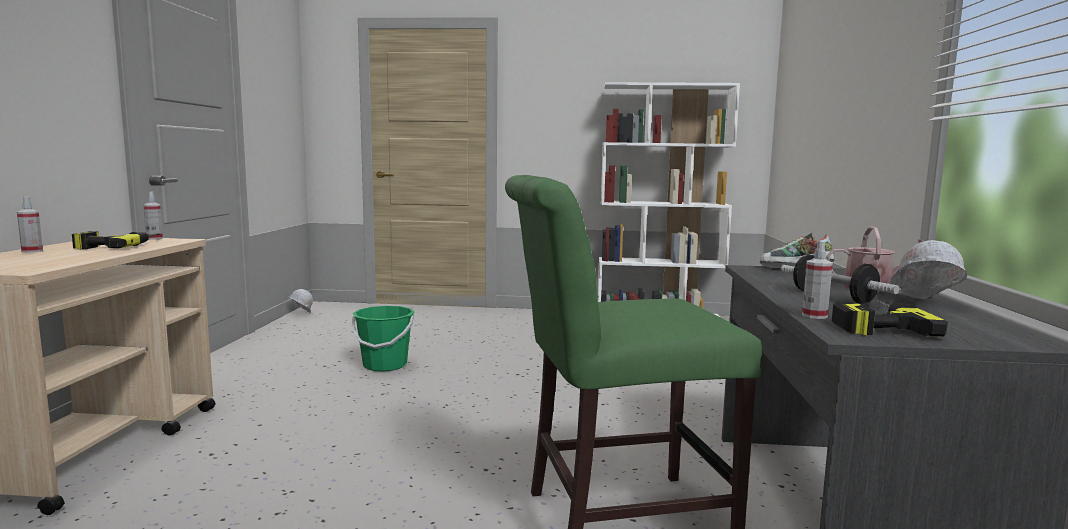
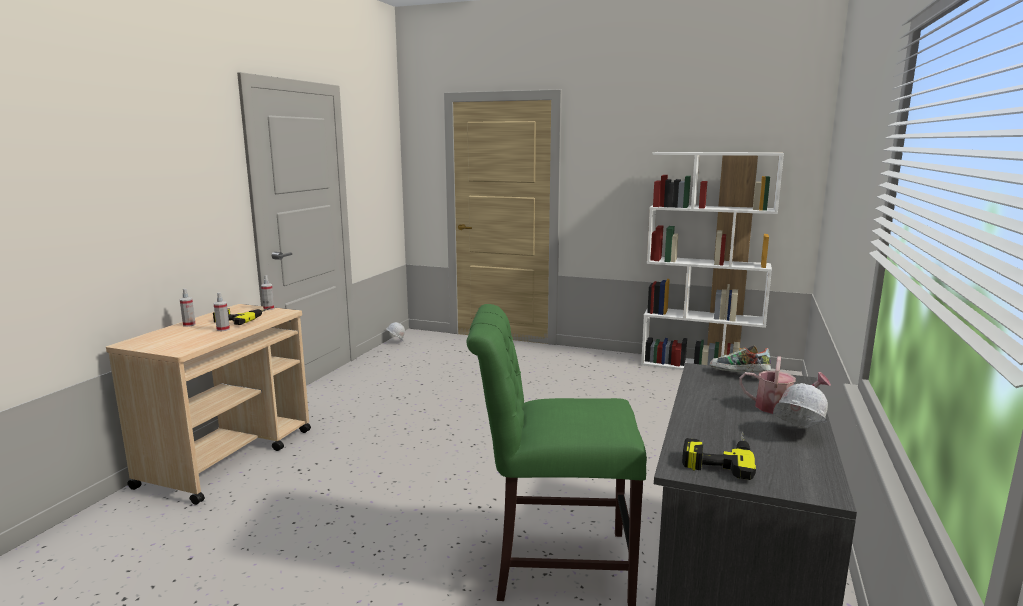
camera: 15 degrees right, 5 degrees up
(384, 365) = (442, 401): green bucket -> none
(814, 316) = (681, 442): spray bottle -> spray bottle (223, 329)
(833, 297) = (727, 417): dumbbell -> none

